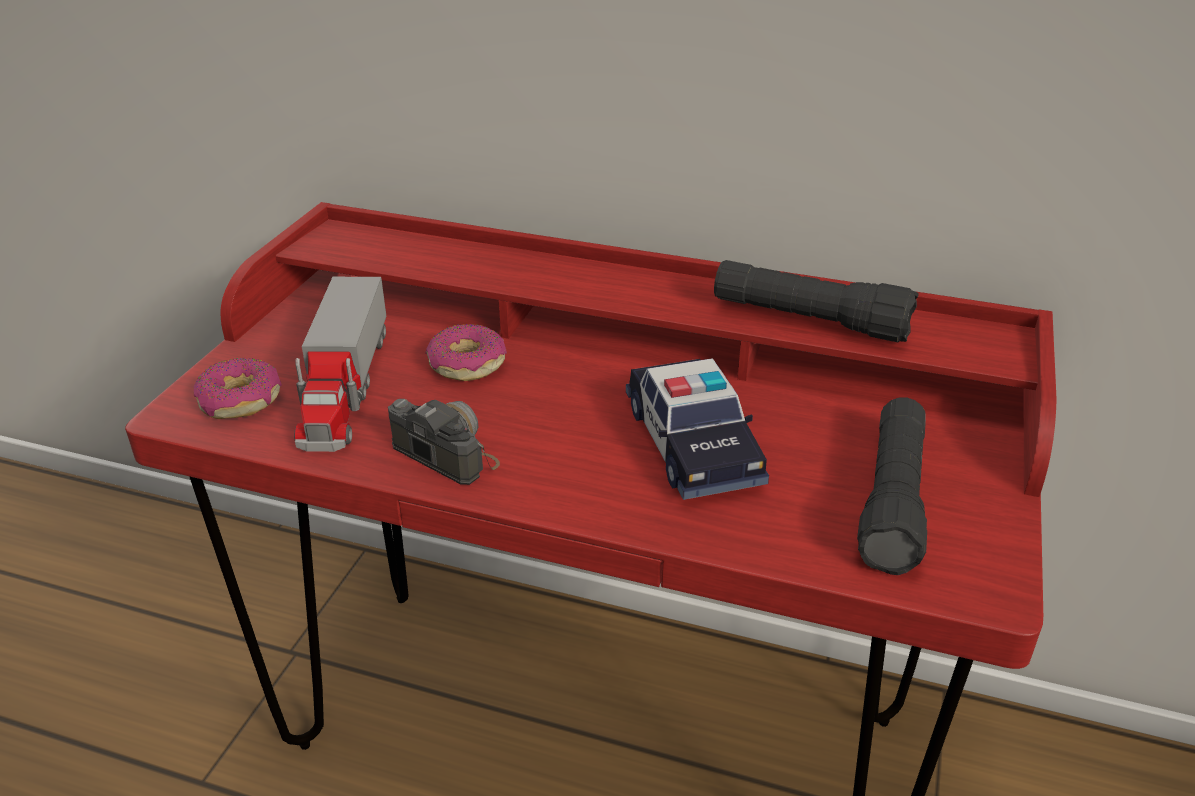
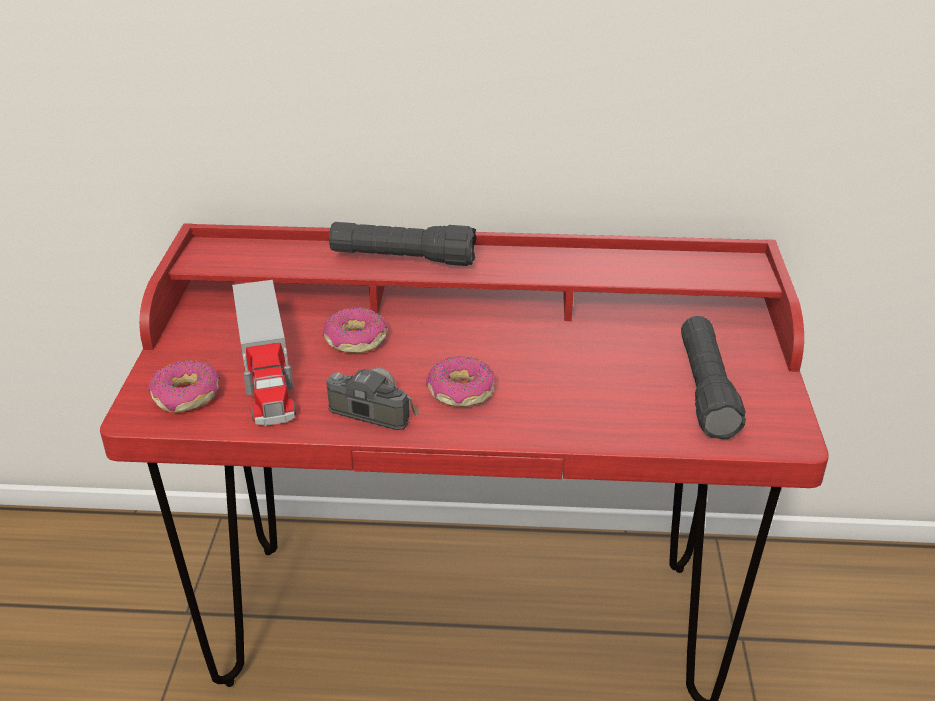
camera: 15 degrees left, 0 degrees up
(563, 448) = (460, 391): none -> donut
(692, 444) = (552, 373): toy car -> none
(809, 320) = (611, 269): black flashlight -> black flashlight (403, 258)

